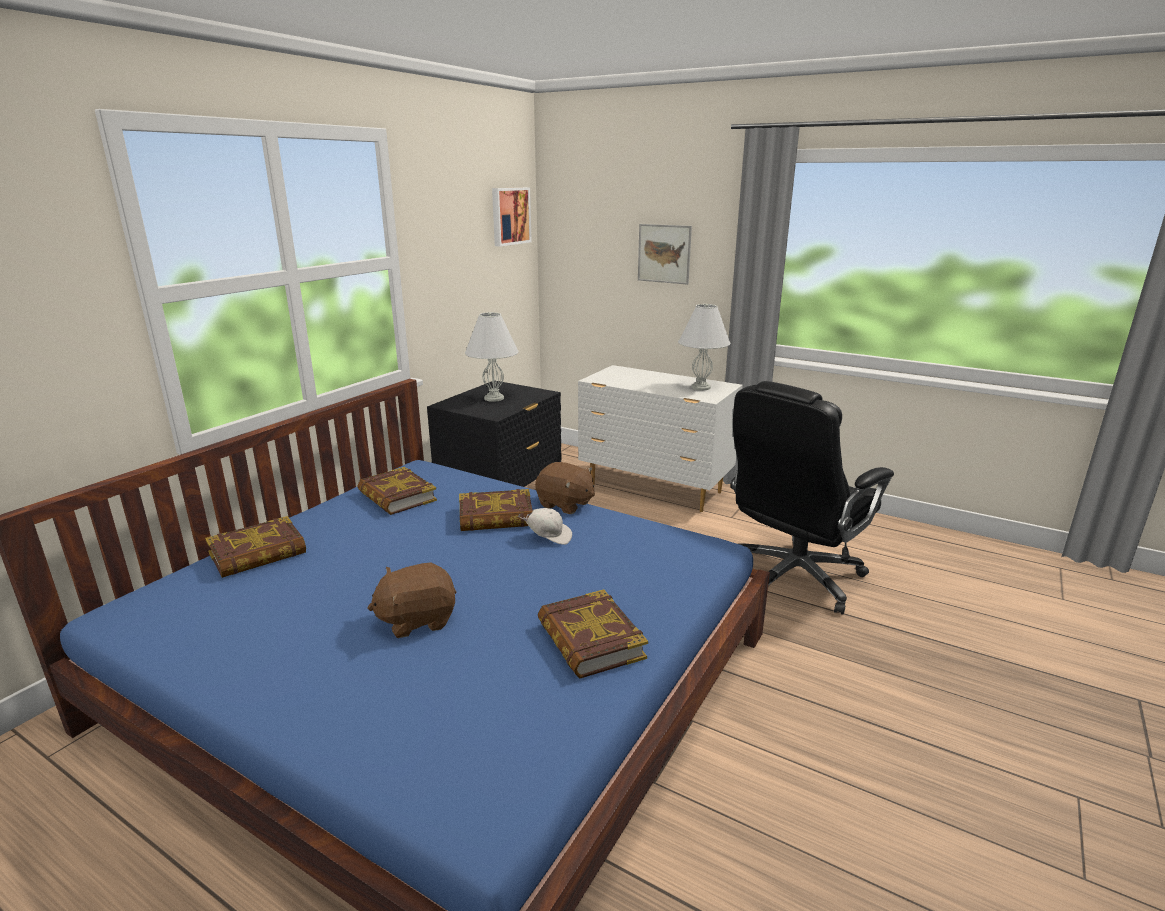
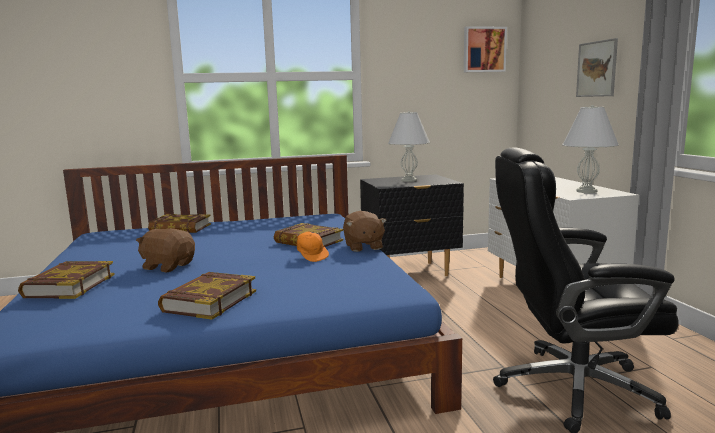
camera: 45 degrees right, 10 degrees down
(397, 497) = (284, 223): book -> book (69, 286)
(548, 537) = (312, 256): white cap -> orange cap

